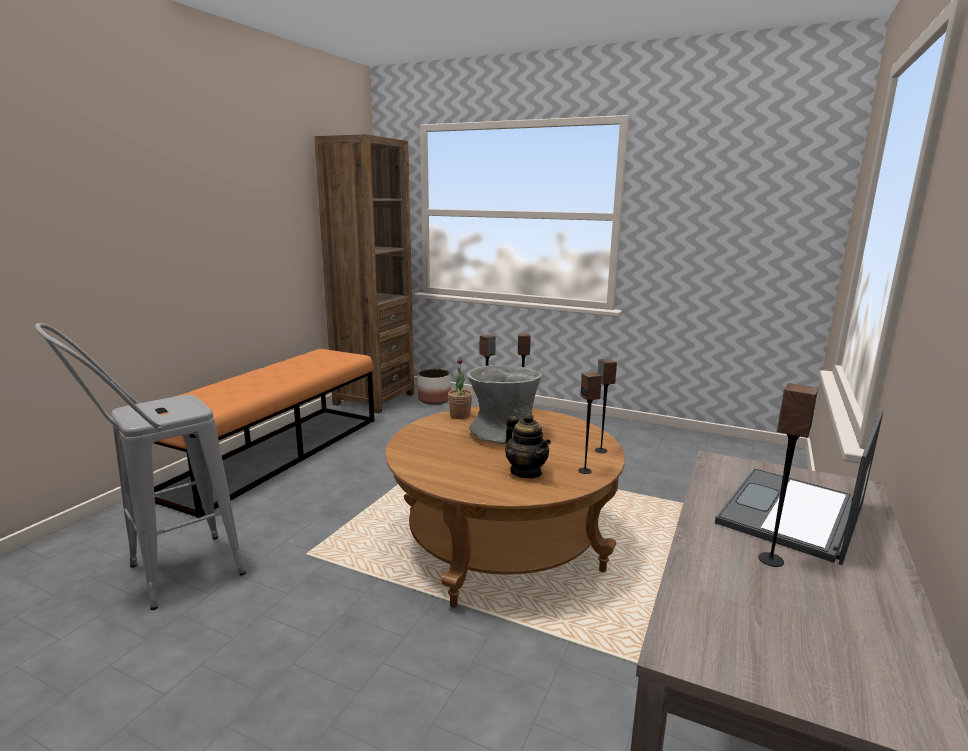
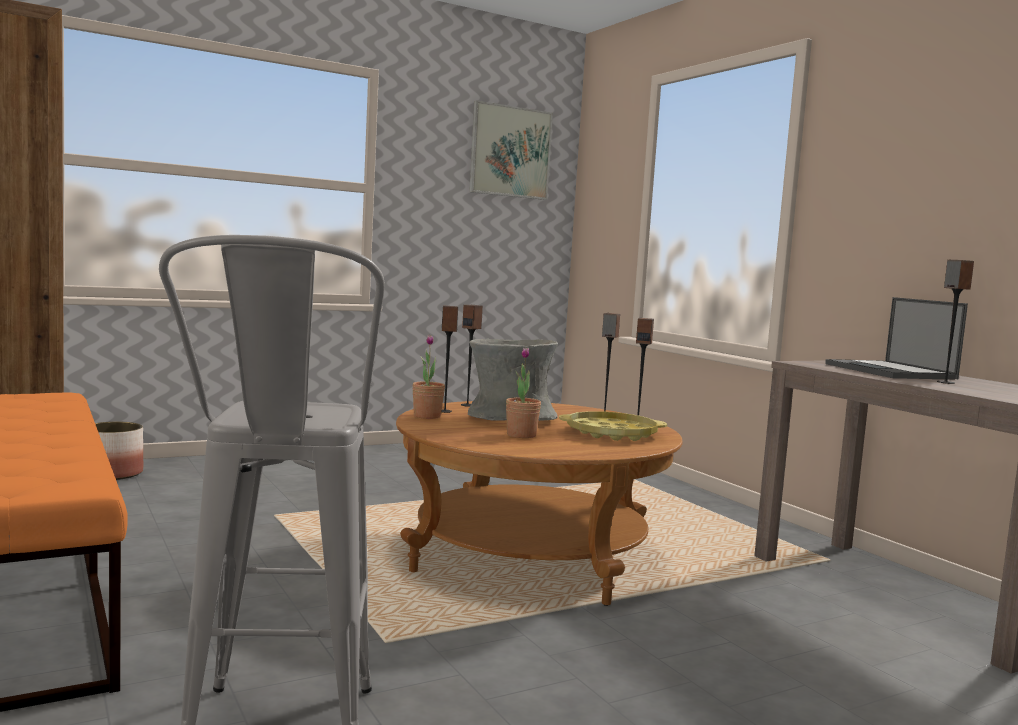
camera: 55 degrees left, 10 degrees down
(457, 451) = (521, 435): none -> potted plant
(526, 472) = (611, 433): teapot -> yellow tray
(765, 169) = (510, 151): none -> picture

